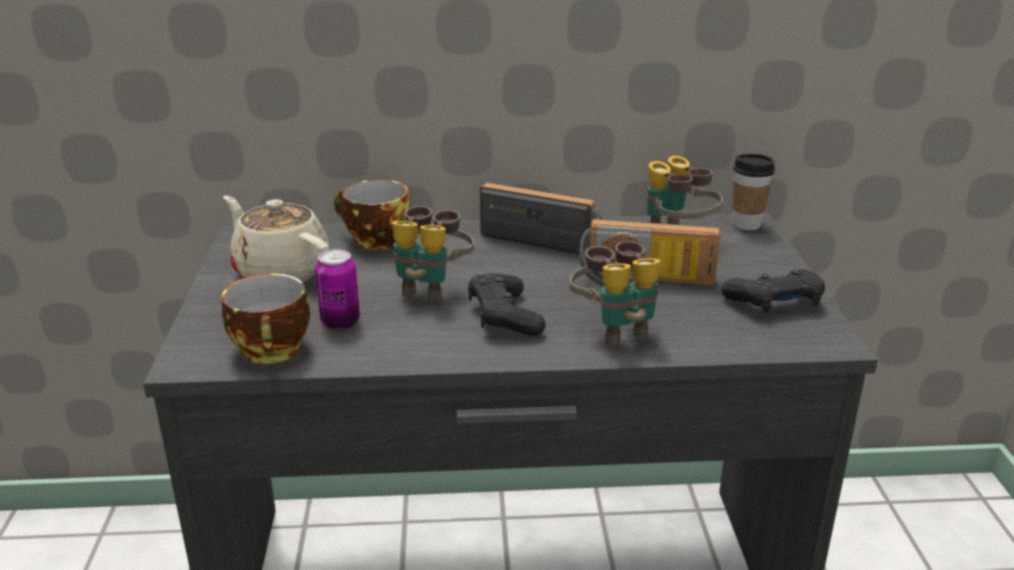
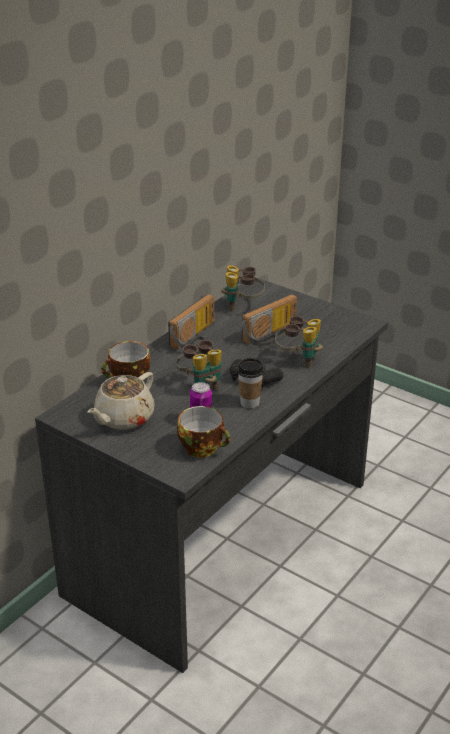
camera: 50 degrees left, 5 degrees up
(281, 271) = (123, 418): beige teapot -> beige teapot turned 45 degrees counterclockwise
(544, 238) = (196, 337): radio -> radio turned 150 degrees clockwise
(746, 224) = (257, 287): cup -> cup (249, 403)
(775, 302) = (326, 317): black game controller -> none

